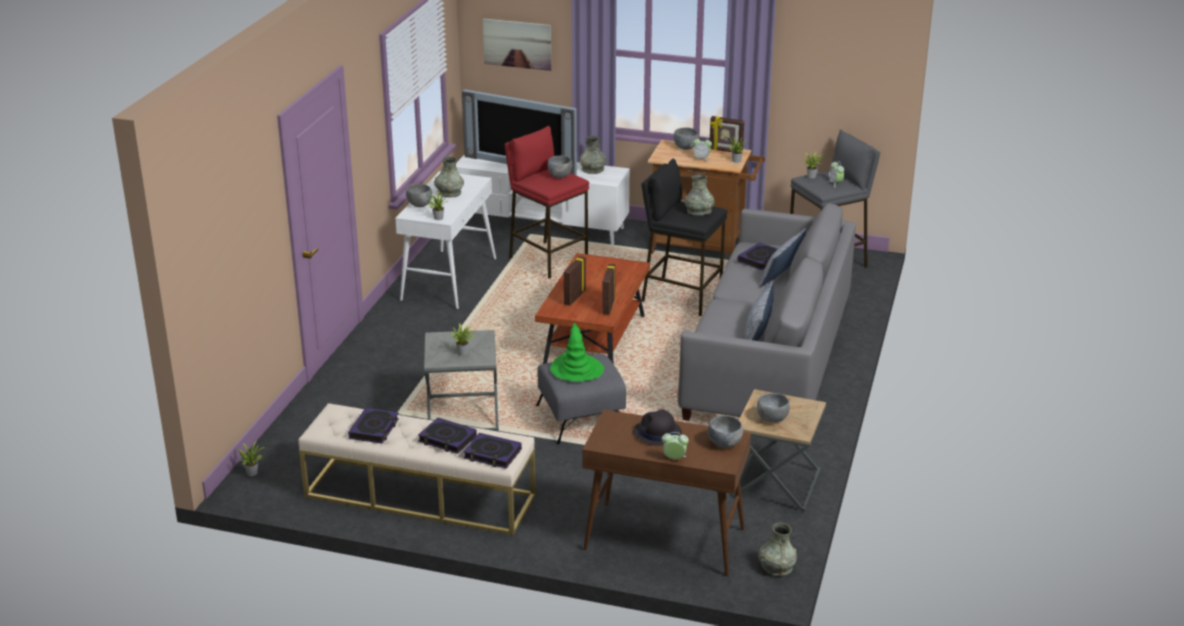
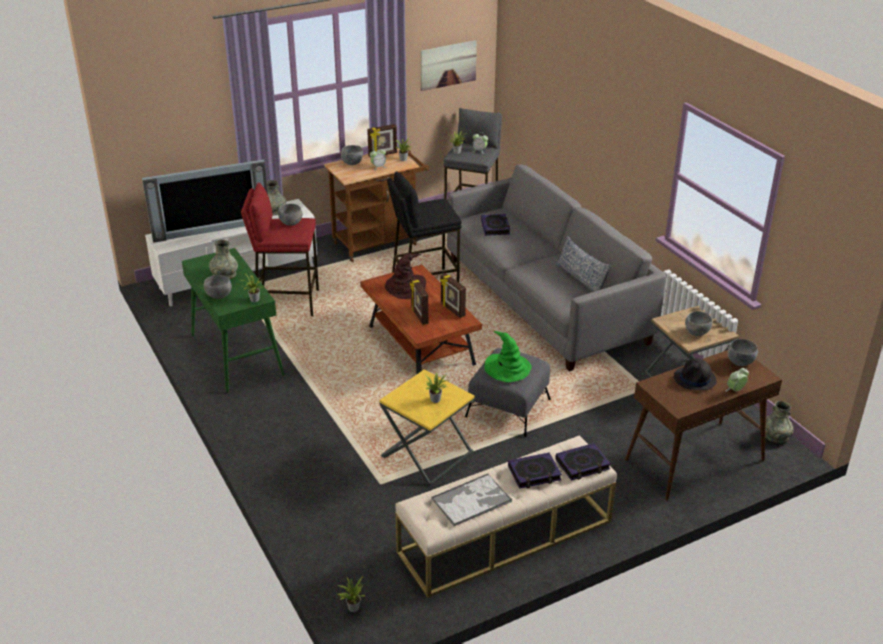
camera: 45 degrees left, 5 degrees up
(374, 429) = (472, 500): book -> tray
(449, 279) = (236, 355): white console table -> green console table
(463, 414) = (427, 454): grey side table -> yellow side table
(517, 44) = (172, 119): picture -> picture (448, 65)
(603, 273) = (405, 287): none -> brown hat
(699, 211) = (435, 207): grey vase -> none
(782, 272) = (521, 230): pillow -> none

